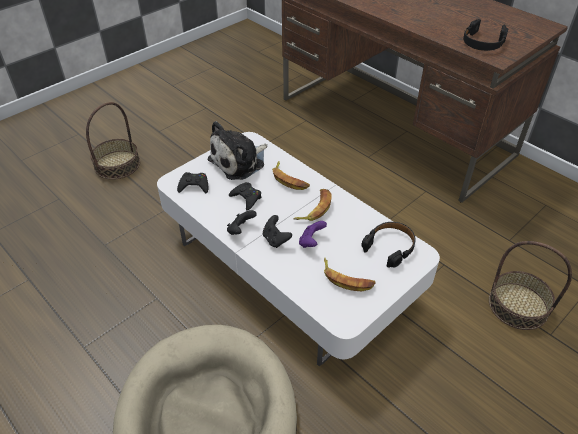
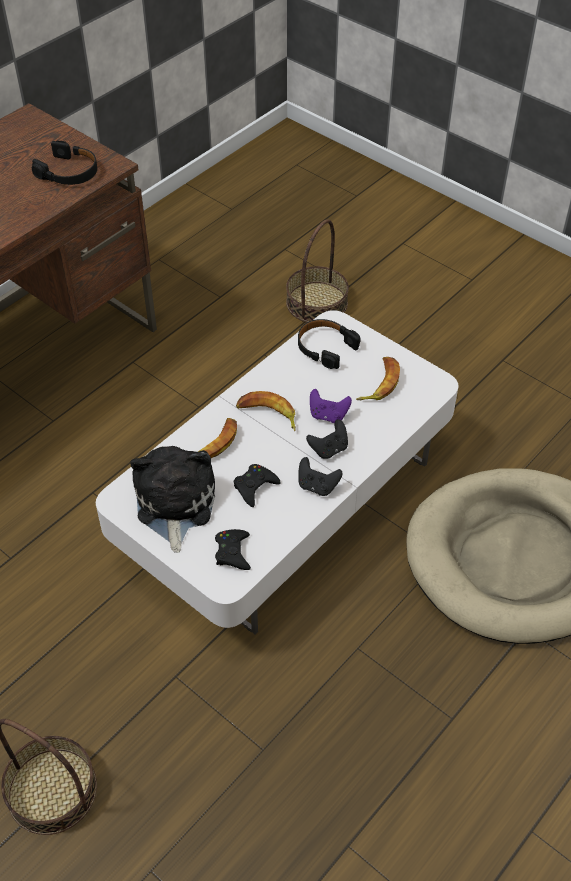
camera: 95 degrees left, 5 degrees up
(239, 161) = (174, 504): plush toy -> plush toy turned 135 degrees counterclockwise

